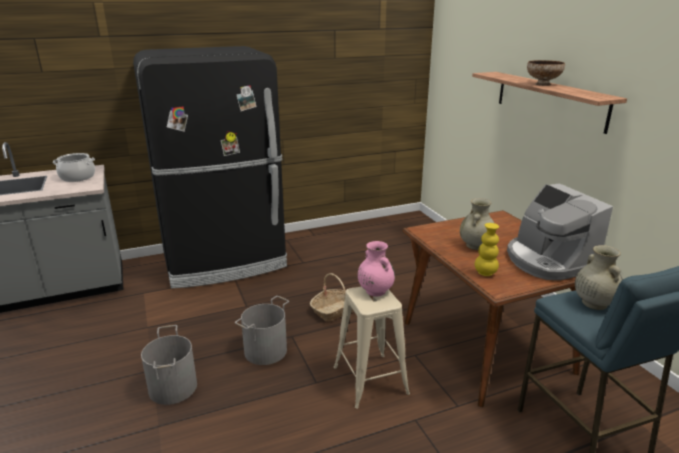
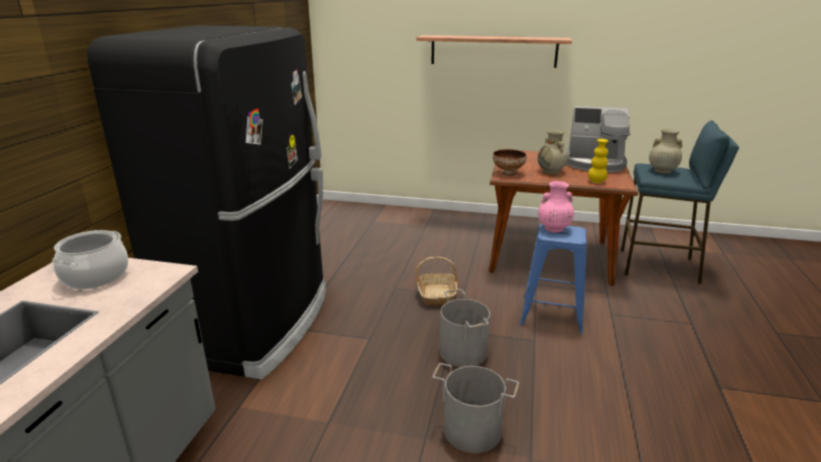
camera: 55 degrees left, 0 degrees up
(370, 380) = (552, 314): beige stool -> blue stool
(543, 84) = (497, 37): bowl -> bowl (508, 173)

